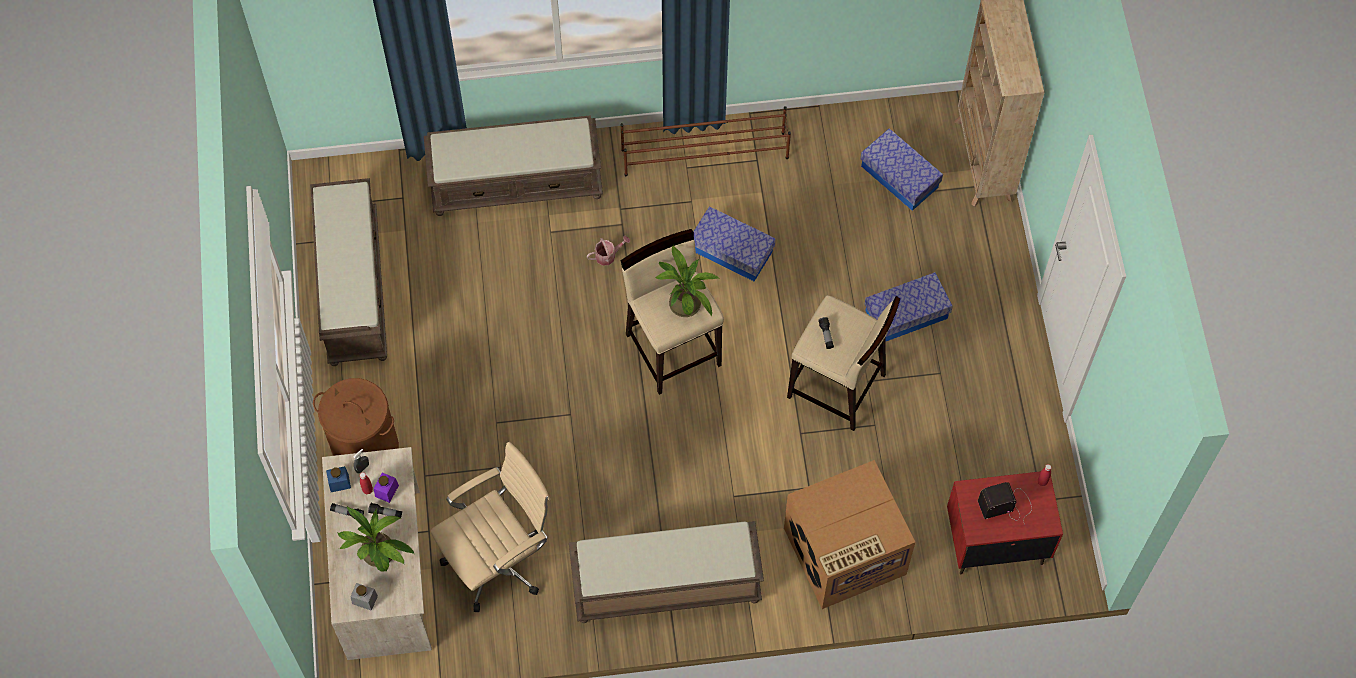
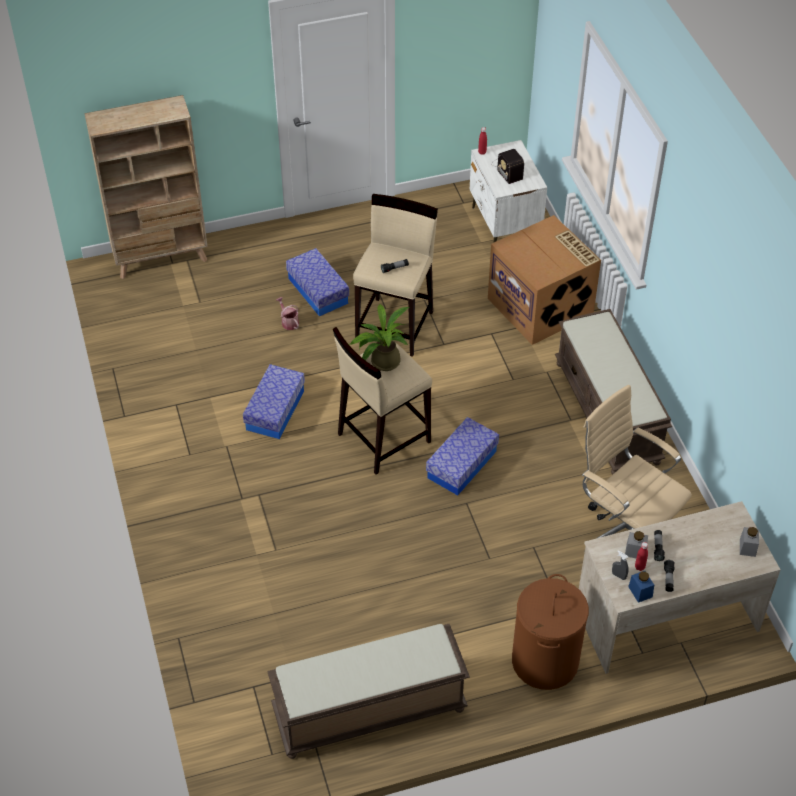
camera: 100 degrees left, 15 degrees down
(380, 556) = (701, 543): potted plant -> none
(387, 491) = (635, 551): purple jar -> grey jar
(517, 183) = (223, 587): brown bench -> none
(608, 255) = (294, 500): watering can -> watering can (288, 322)
(705, 154) = (173, 442): brown shoe rack -> none
(899, 177) = (183, 308): storage box -> storage box (462, 465)
(995, 541) = (504, 224): red nightstand -> white nightstand

